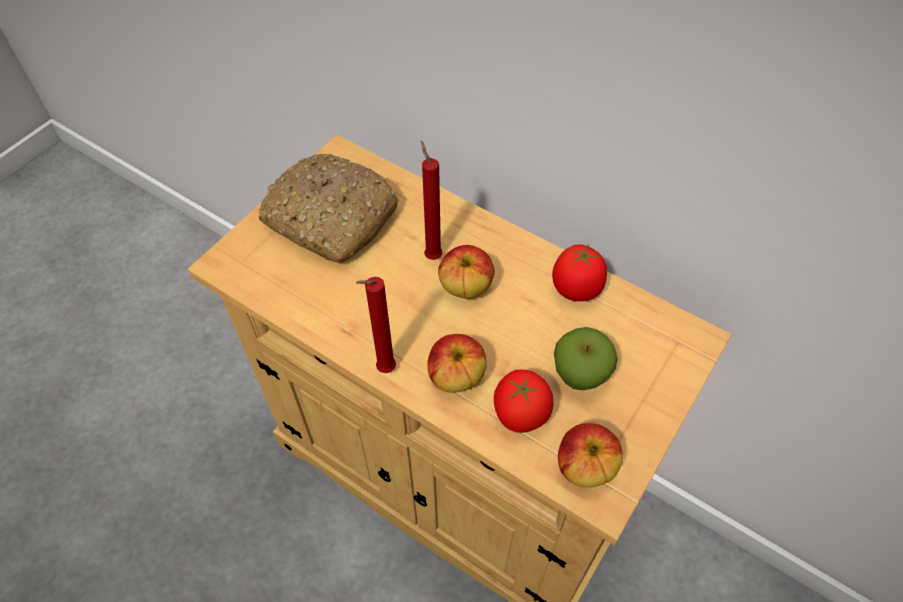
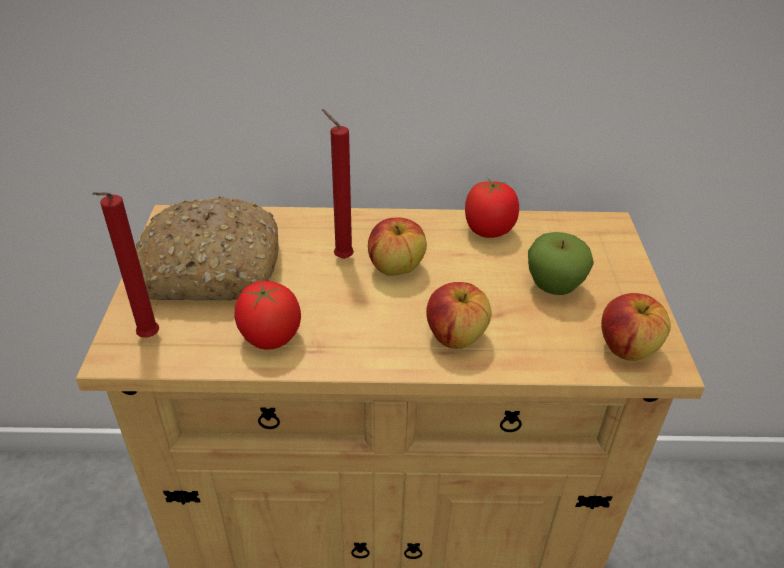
camera: 35 degrees left, 15 degrees down
(383, 370) = (383, 364): red candle -> red candle (147, 339)
(520, 414) = (537, 337): tomato -> tomato (269, 338)

